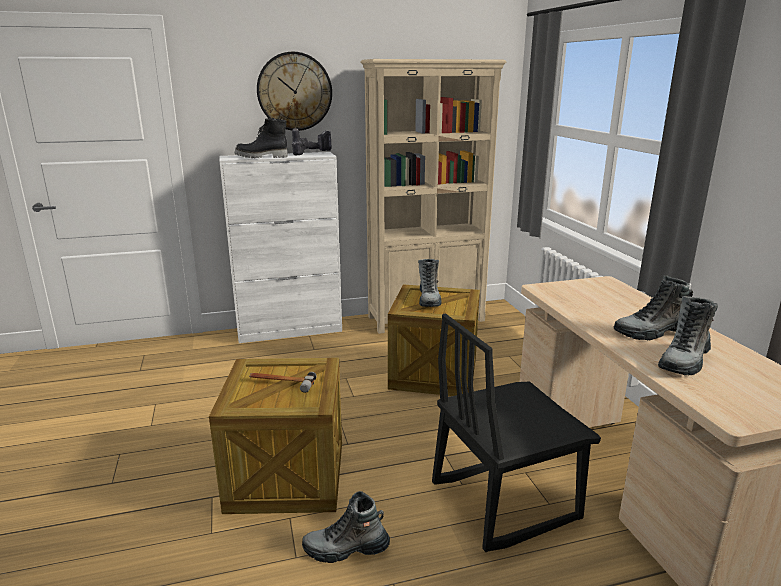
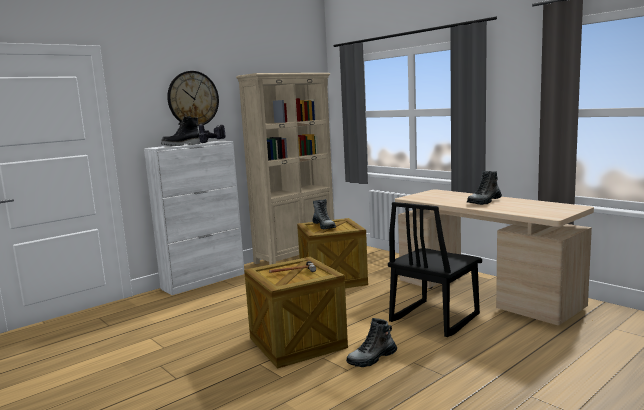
camera: 25 degrees left, 10 degrees down
(684, 360) = (510, 206): boot -> none

